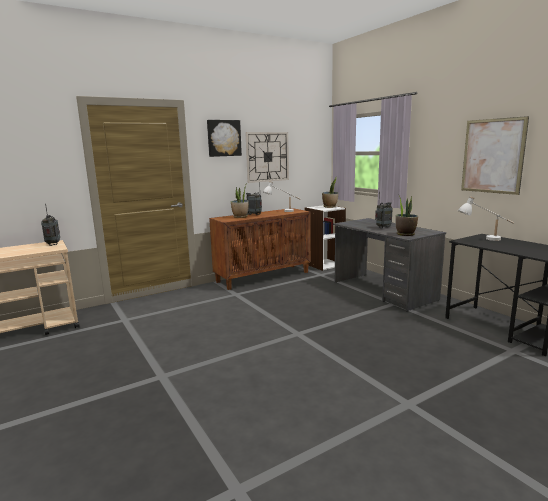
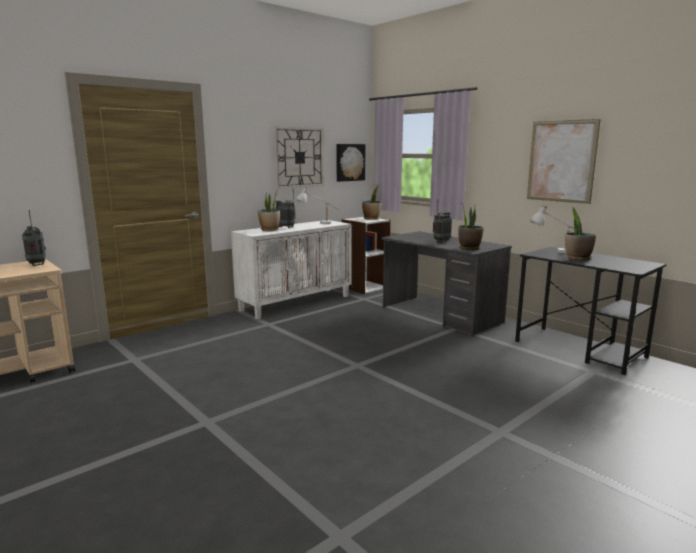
camera: 10 degrees left, 0 degrees up
(223, 138) = (248, 133): picture -> picture (349, 162)
(263, 276) = (296, 303): brown cabinet -> white cabinet
(503, 245) = (577, 258): none -> potted plant

